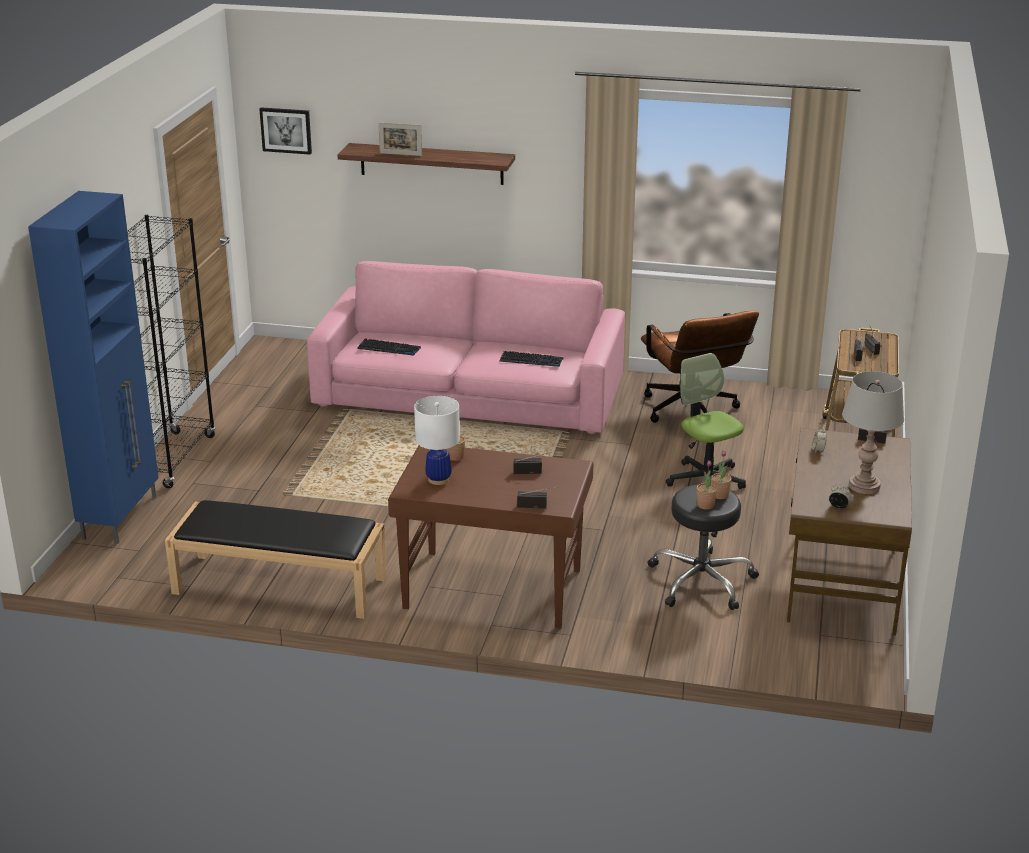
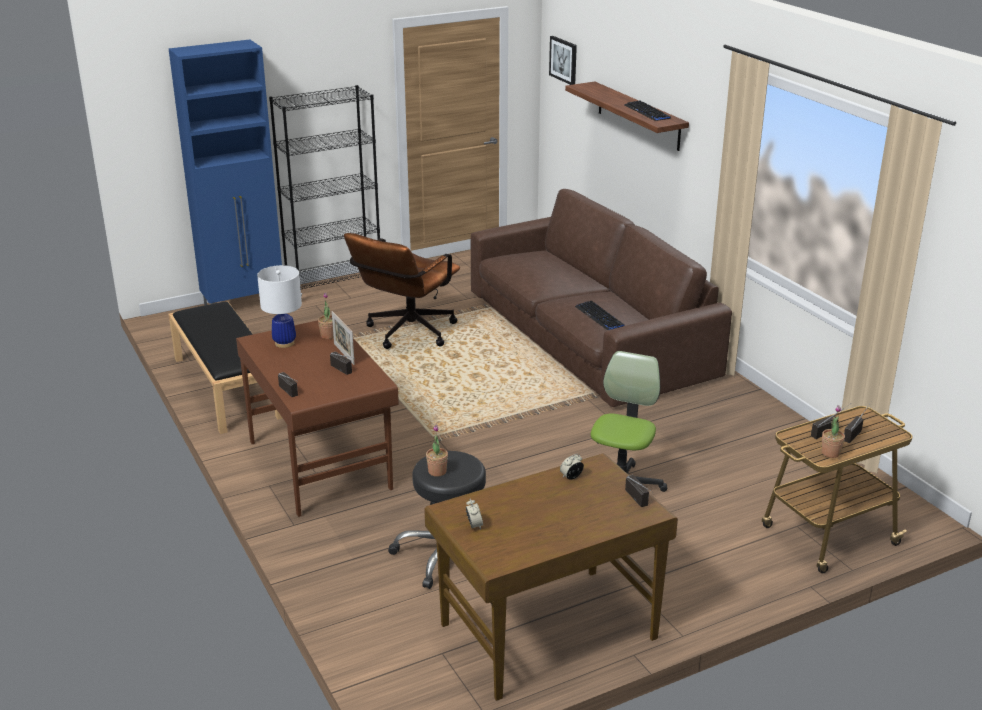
camera: 50 degrees right, 0 degrees up
(389, 348) = (525, 265): keyboard -> keyboard (647, 112)
(400, 154) = (605, 98): picture frame -> picture frame (344, 354)
(469, 394) = (587, 335): pink sofa -> brown sofa
(692, 413) = (724, 434): brown office chair -> brown office chair (406, 334)
(720, 495) = (465, 471): potted plant -> potted plant (830, 453)
(864, 486) = (534, 525): grey table lamp -> none

